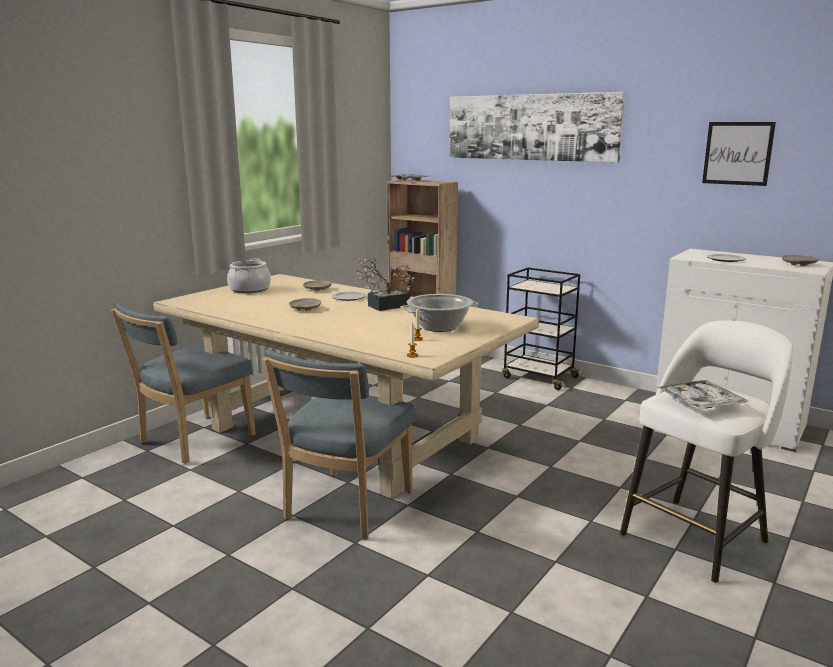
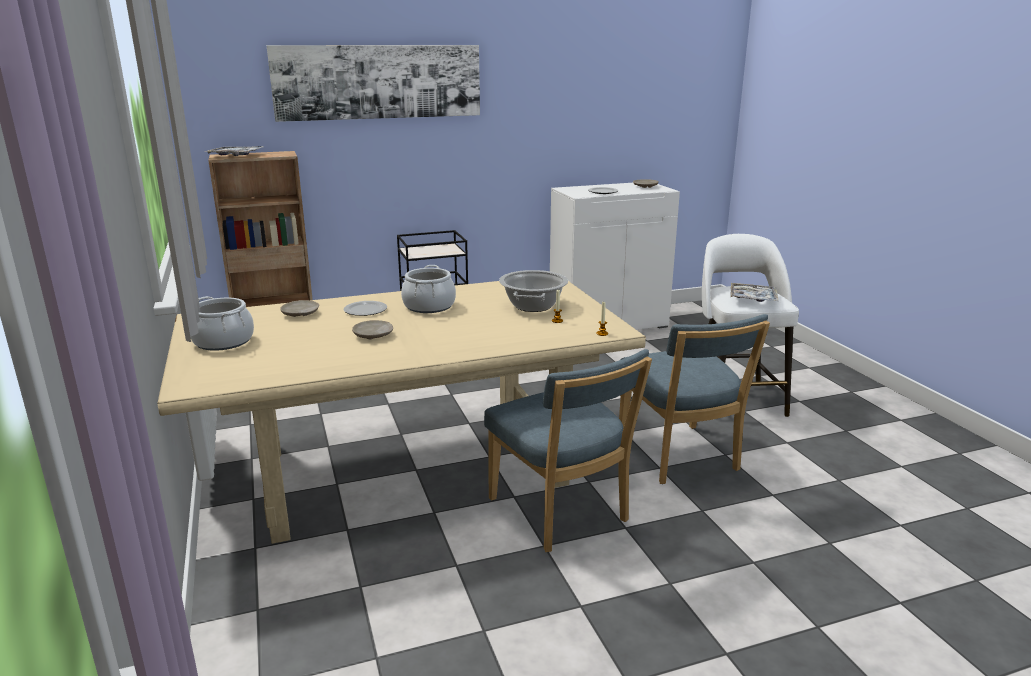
camera: 55 degrees left, 5 degrees up
(192, 441) = (282, 566): blue chair -> blue chair (680, 457)
(384, 306) = (429, 306): potted plant -> cooking pot
(737, 153) = (576, 101): picture -> none

